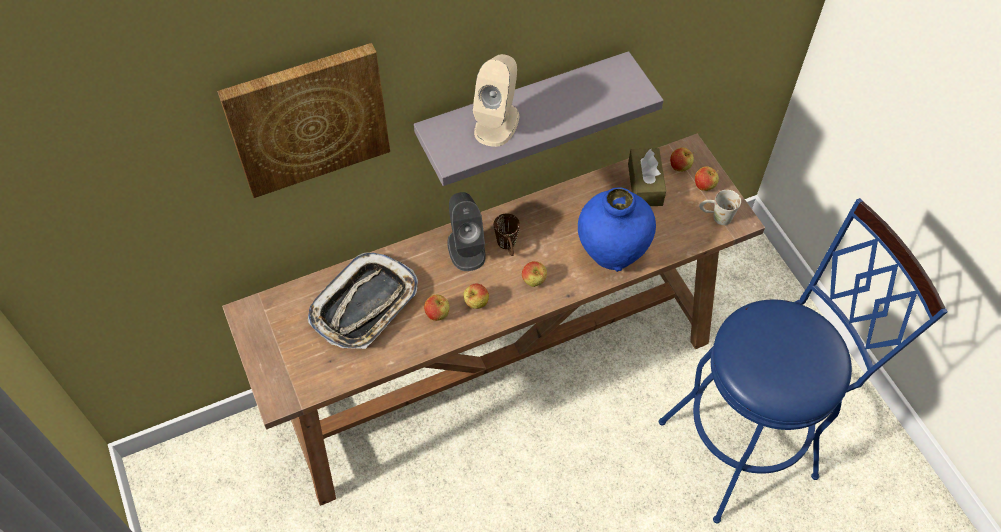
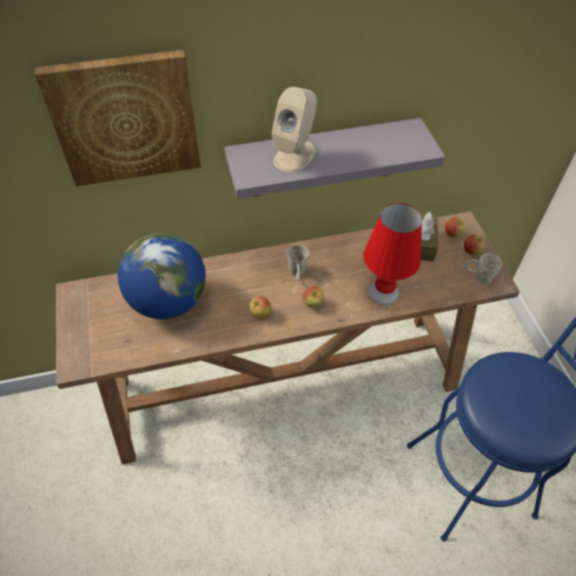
camera: 10 degrees right, 5 degrees down
(365, 306) = (168, 301): tray -> globe
(437, 314) = (226, 318): apple -> none
(466, 248) = (263, 270): grey speaker -> none
(508, 247) = (297, 274): brown mug -> white mug
(612, 253) = (383, 292): blue vase -> red table lamp

